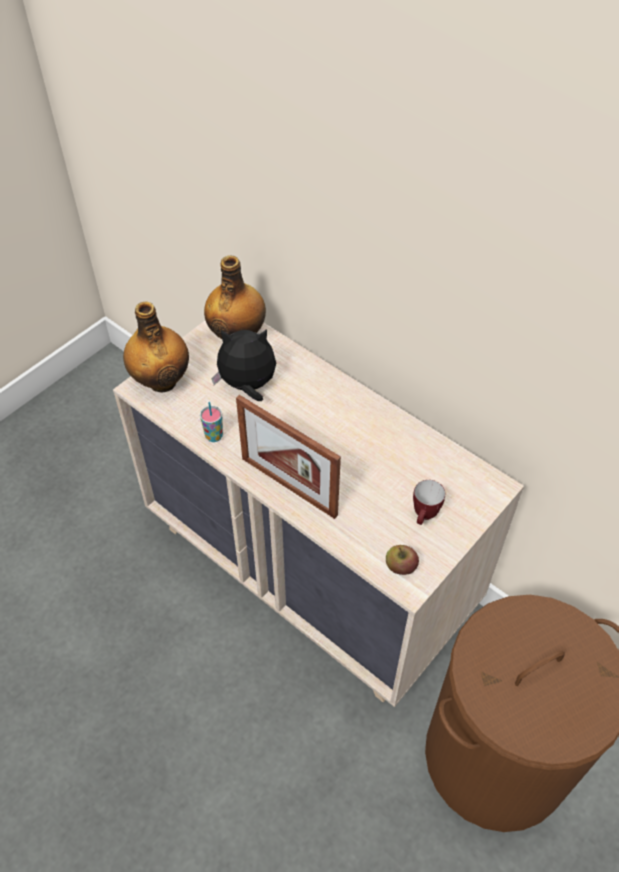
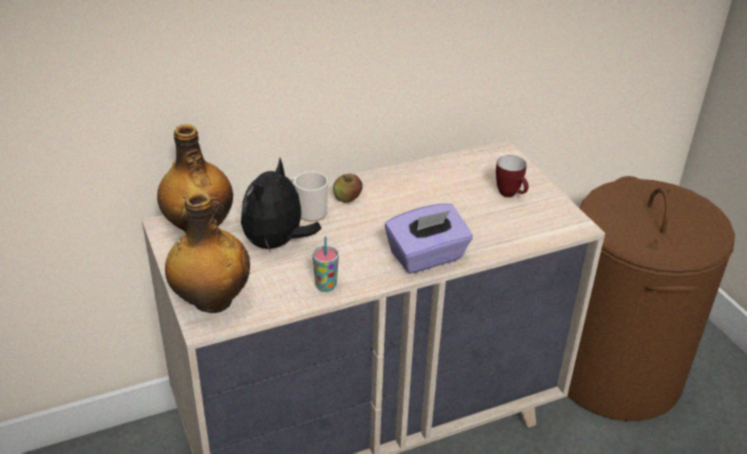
camera: 65 degrees left, 15 degrees down
(288, 486) = (427, 257): picture frame -> purple tissue box
(300, 387) = (308, 211): none -> mug
(400, 567) = (555, 224): apple -> apple (347, 198)

